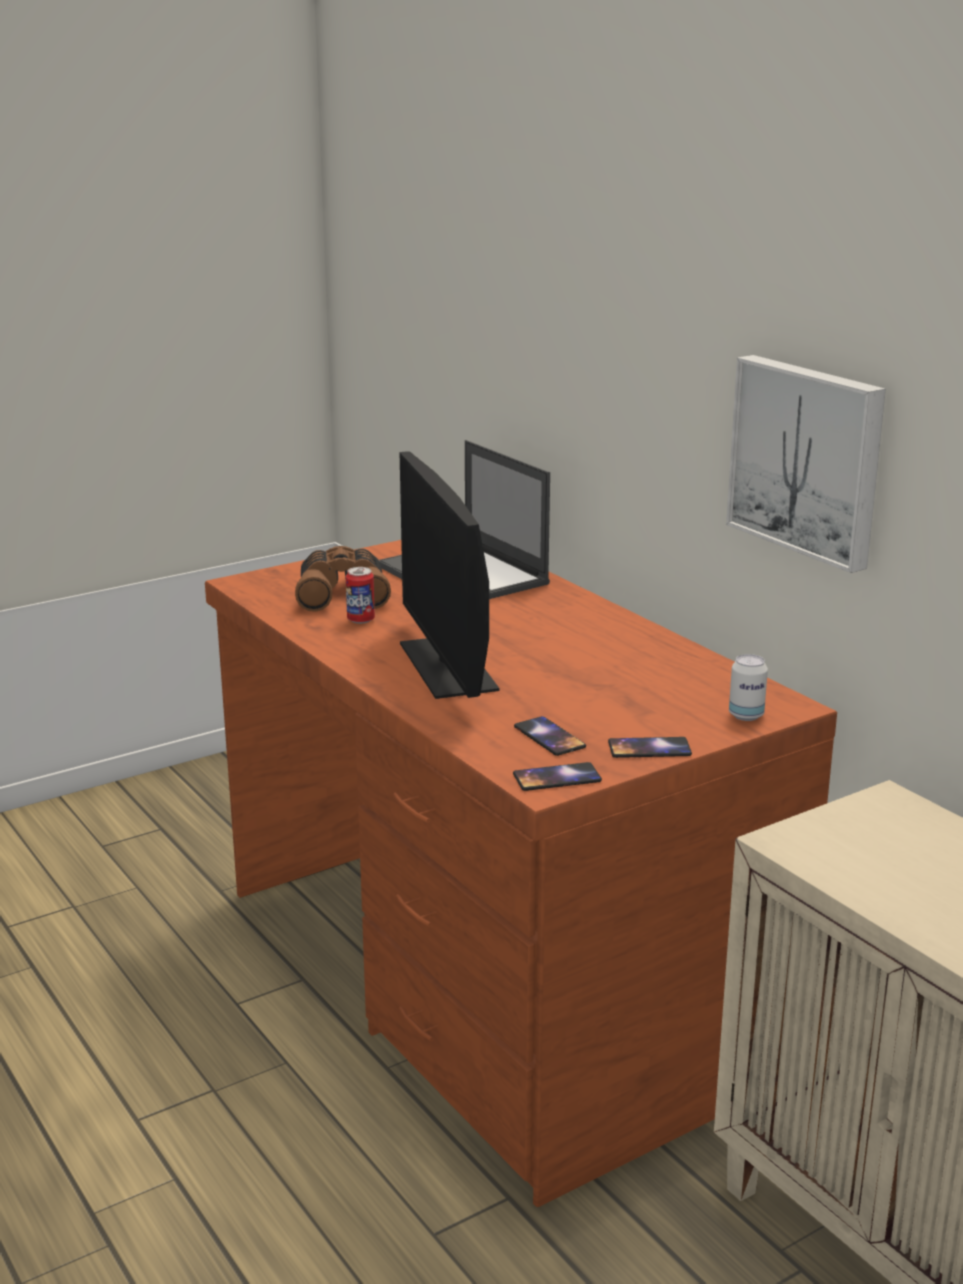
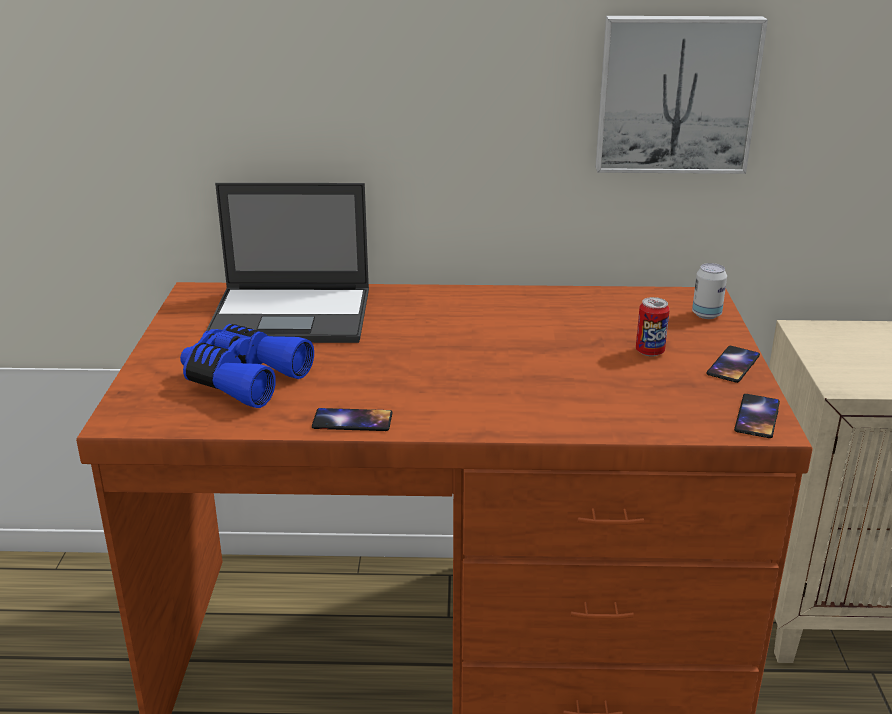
camera: 55 degrees left, 5 degrees up
(342, 594) = (243, 379): brown binoculars -> blue binoculars
(361, 620) = (321, 390): can -> can (649, 352)
(447, 666) = (483, 387): monitor -> none
(549, 737) = (676, 393): phone -> phone (352, 420)

